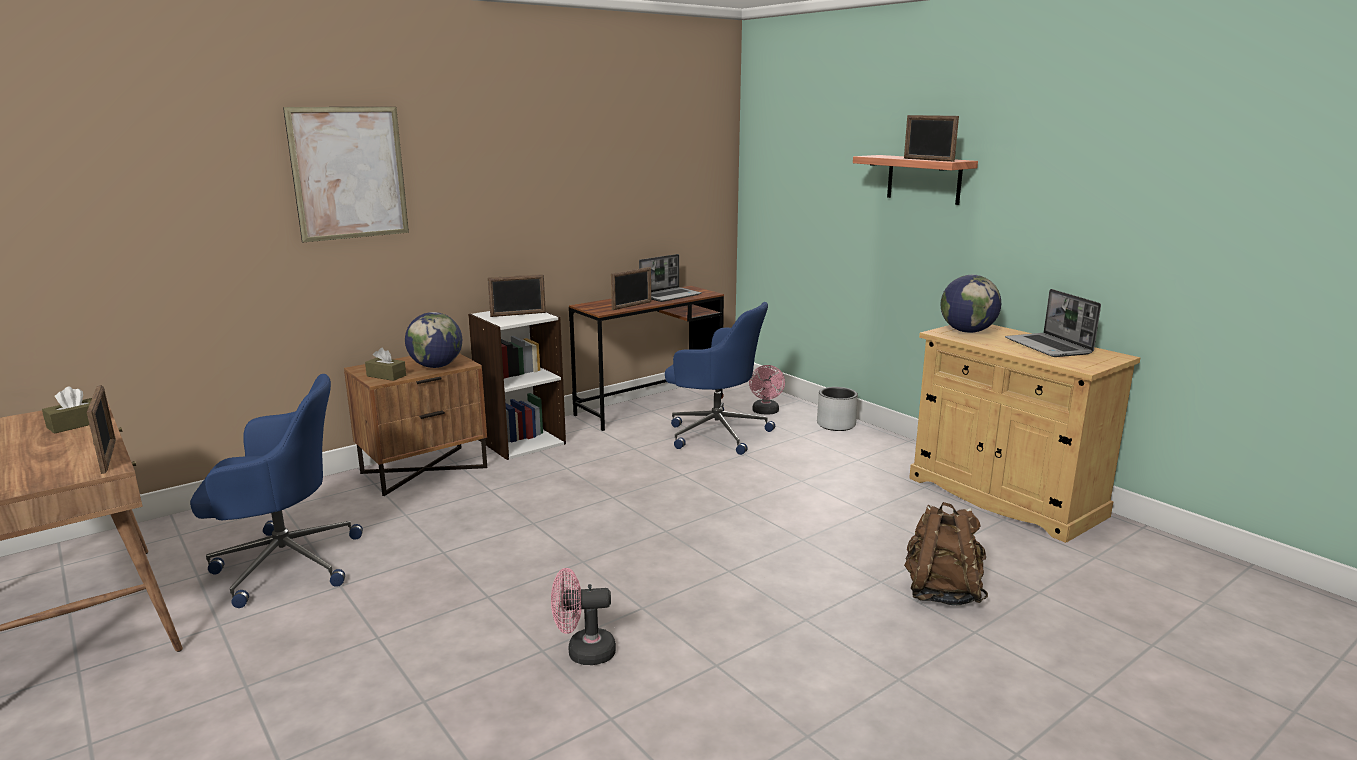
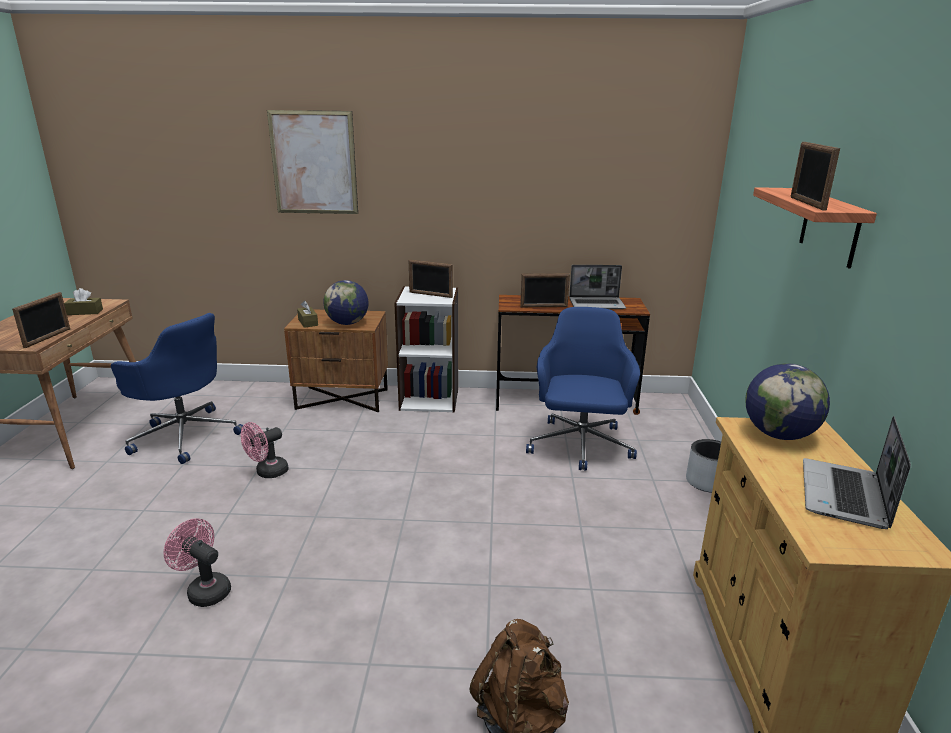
camera: 40 degrees right, 5 degrees up
(716, 433) = (580, 446): blue office chair -> blue office chair turned 150 degrees counterclockwise
(765, 412) = (657, 442): pink fan -> pink fan (267, 473)

